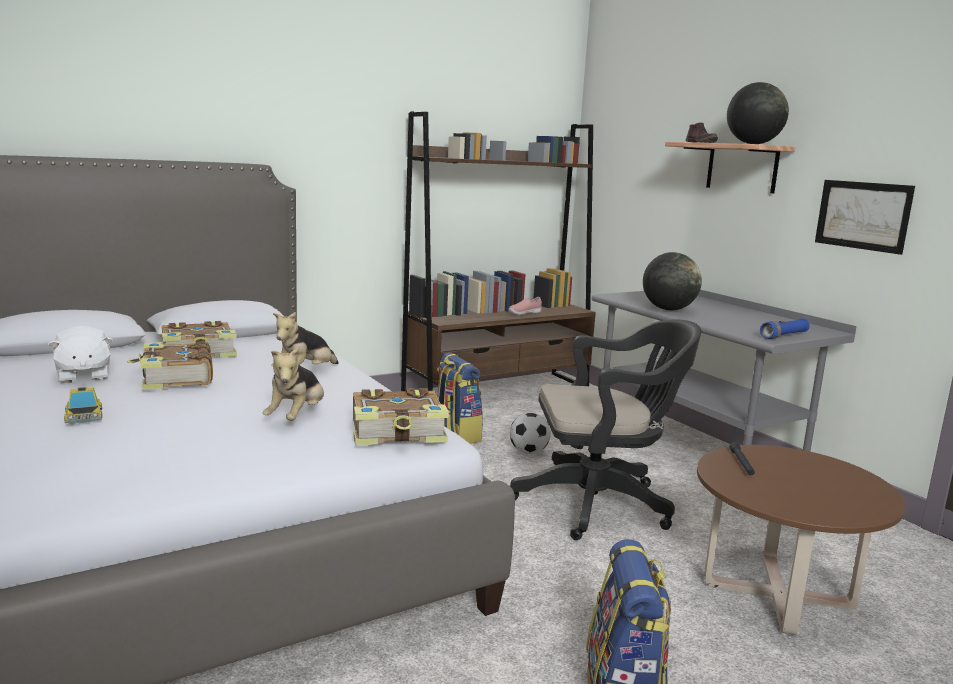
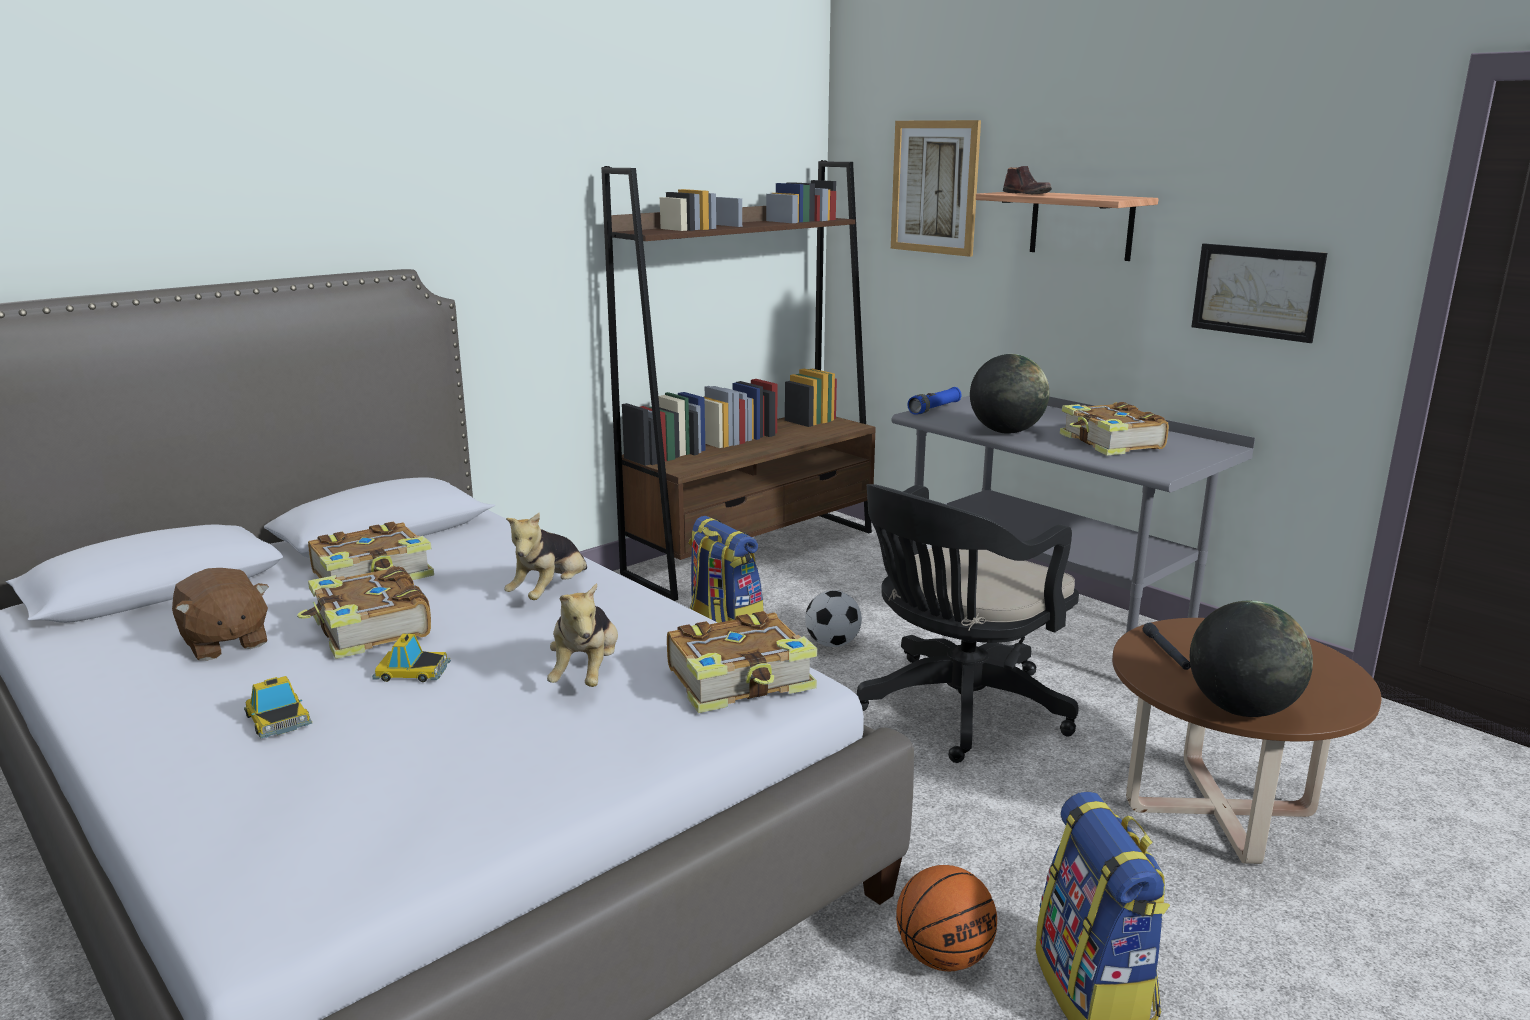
camera: 10 degrees left, 5 degrees up
(83, 376) = (224, 643): white plush toy -> brown plush toy
(185, 402) = (412, 671): none -> toy car
(517, 657) = (943, 957): none -> basketball
(524, 314) = (783, 441): pink shoe -> none
(600, 504) = (956, 711): black office chair -> black office chair turned 150 degrees clockwise
(646, 142) = (934, 187): none -> picture
(743, 322) = (1111, 443): none -> book
(753, 144) = (1104, 197): globe -> globe (1241, 709)
(784, 336) = (1173, 463): blue flashlight -> blue flashlight (934, 409)

